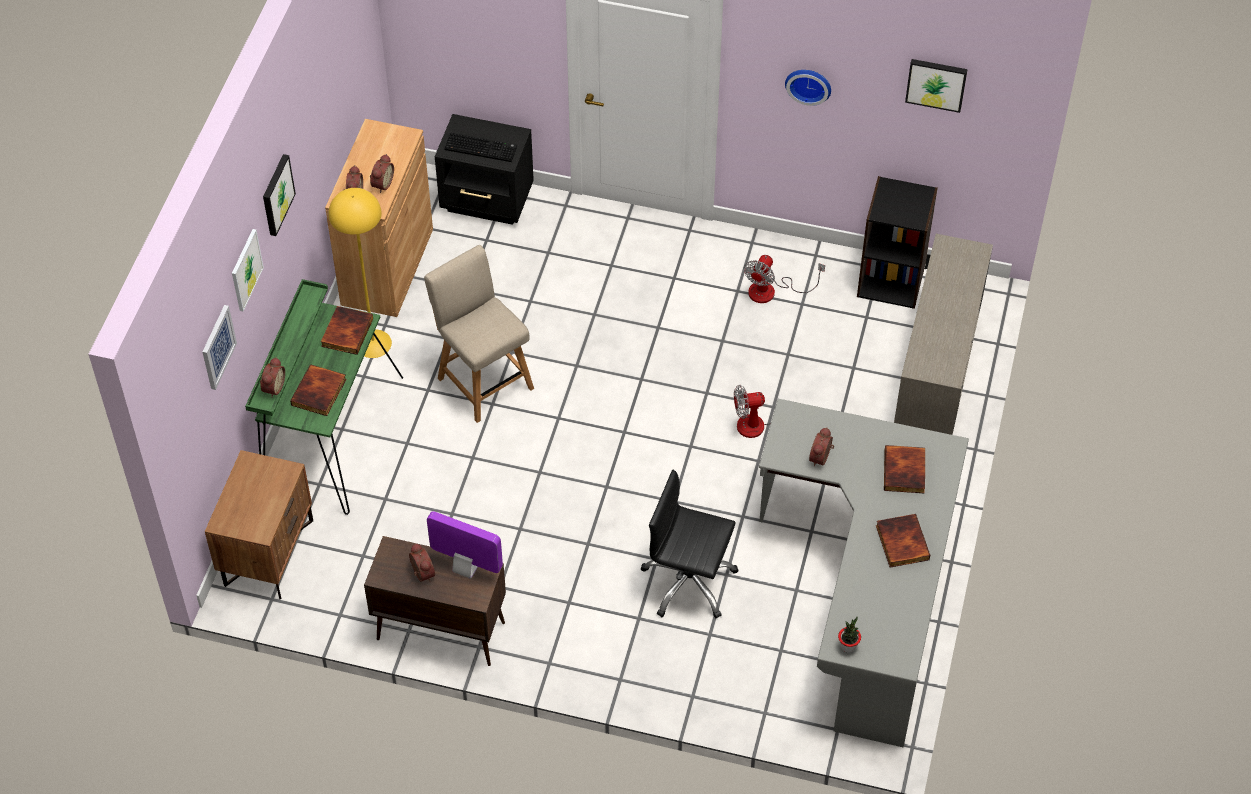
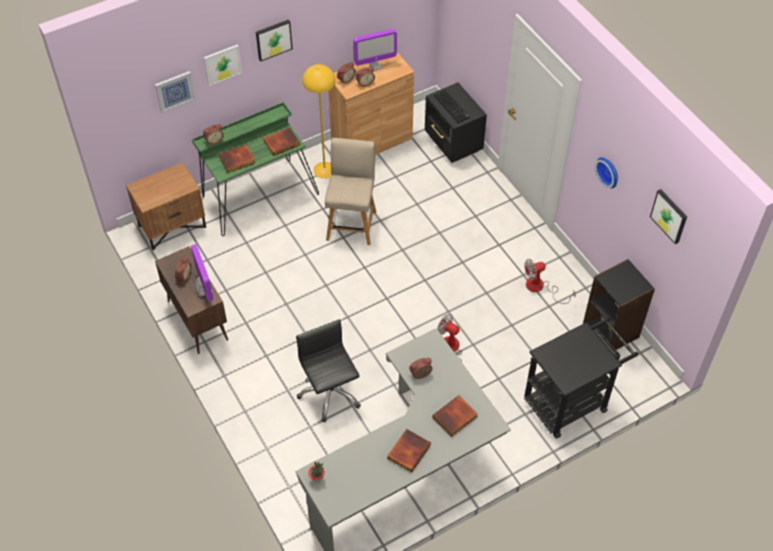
camera: 45 degrees right, 0 degrees up
(367, 154) = (375, 65): none -> monitor
(934, 384) = (571, 401): beige cabinet -> black cart

